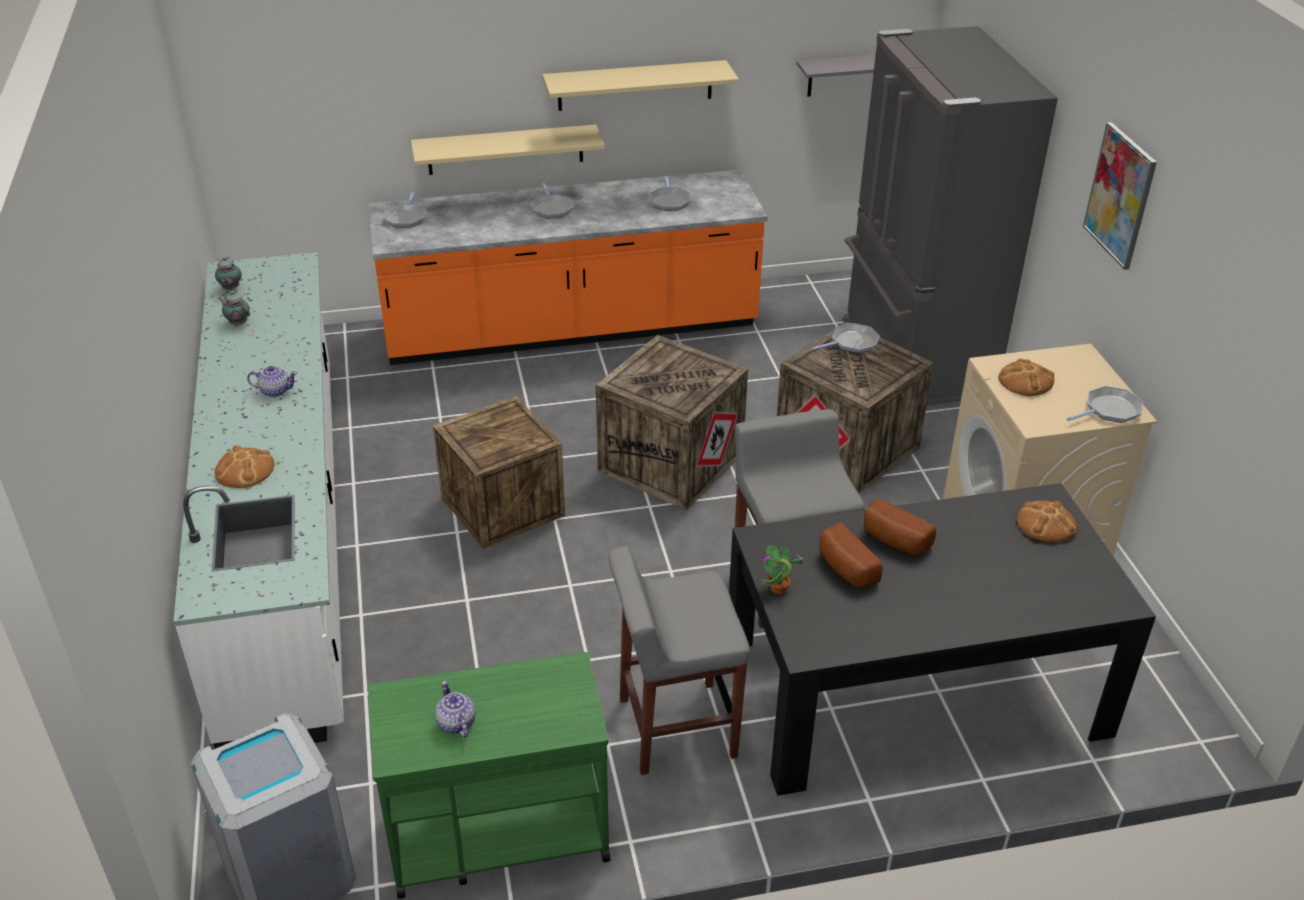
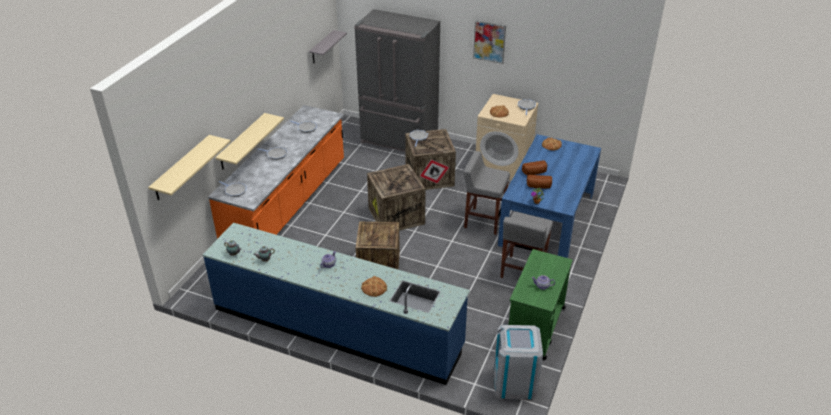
camera: 55 degrees left, 0 degrees up
(287, 535) = (337, 327): white counter -> blue counter
(635, 85) = (272, 88): beige shelf -> beige shelf (181, 168)
(914, 690) = (547, 218): black dining table -> blue dining table

